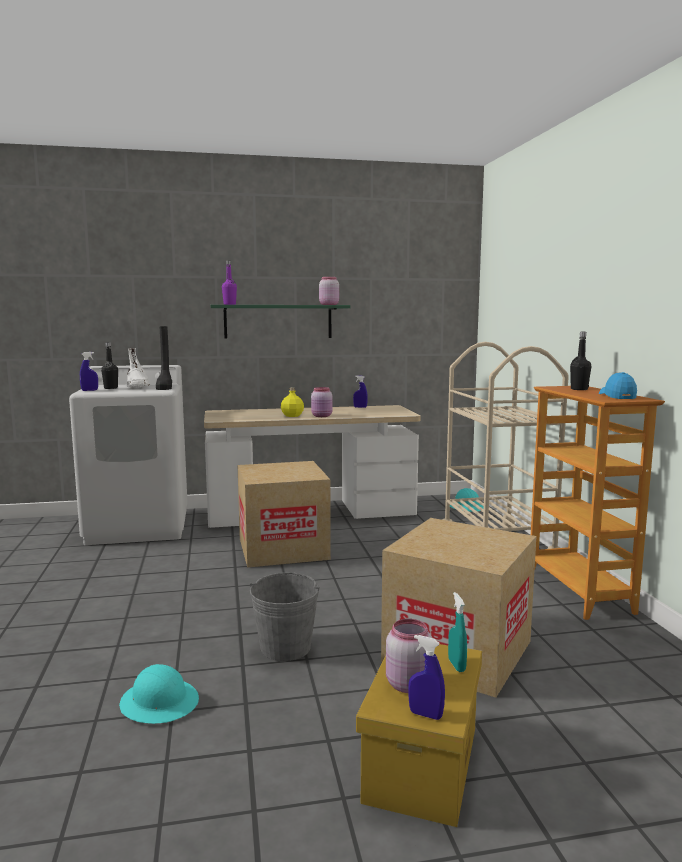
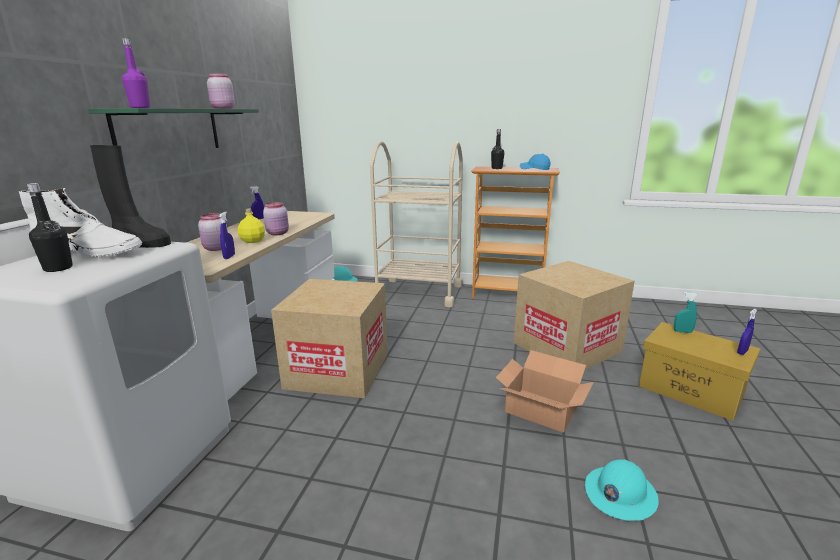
camera: 65 degrees left, 10 degrees up
(89, 390) = (49, 281): blue spray bottle -> blue spray bottle (229, 257)
(285, 647) = (540, 409): grey bucket -> cardboard box
(407, 684) = (708, 349): pink jar -> pink jar (215, 248)

